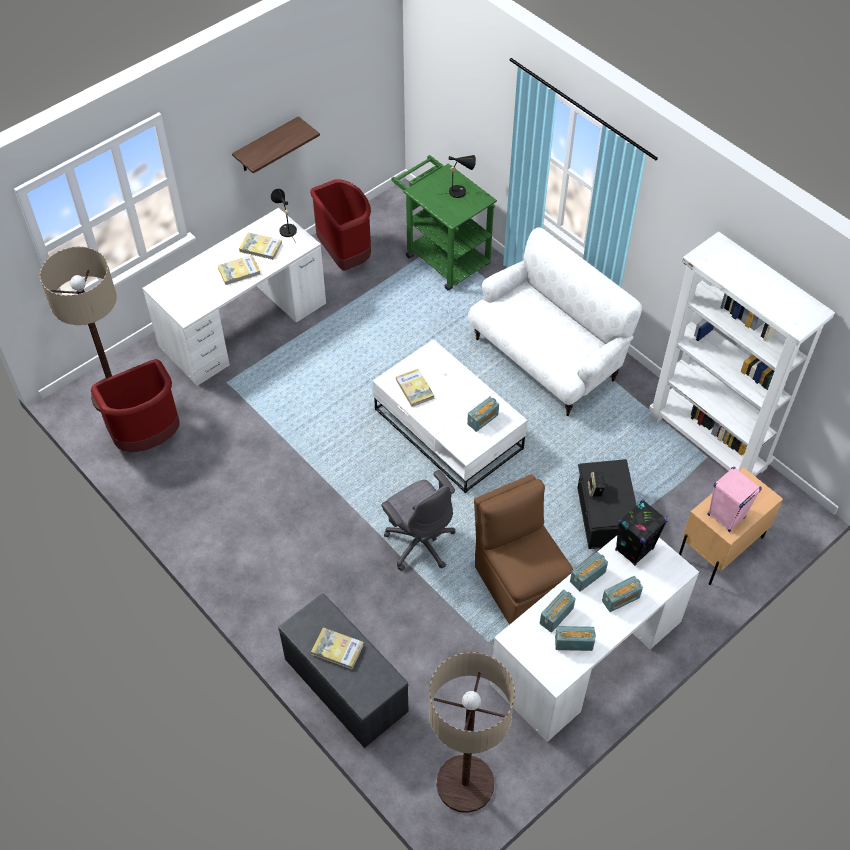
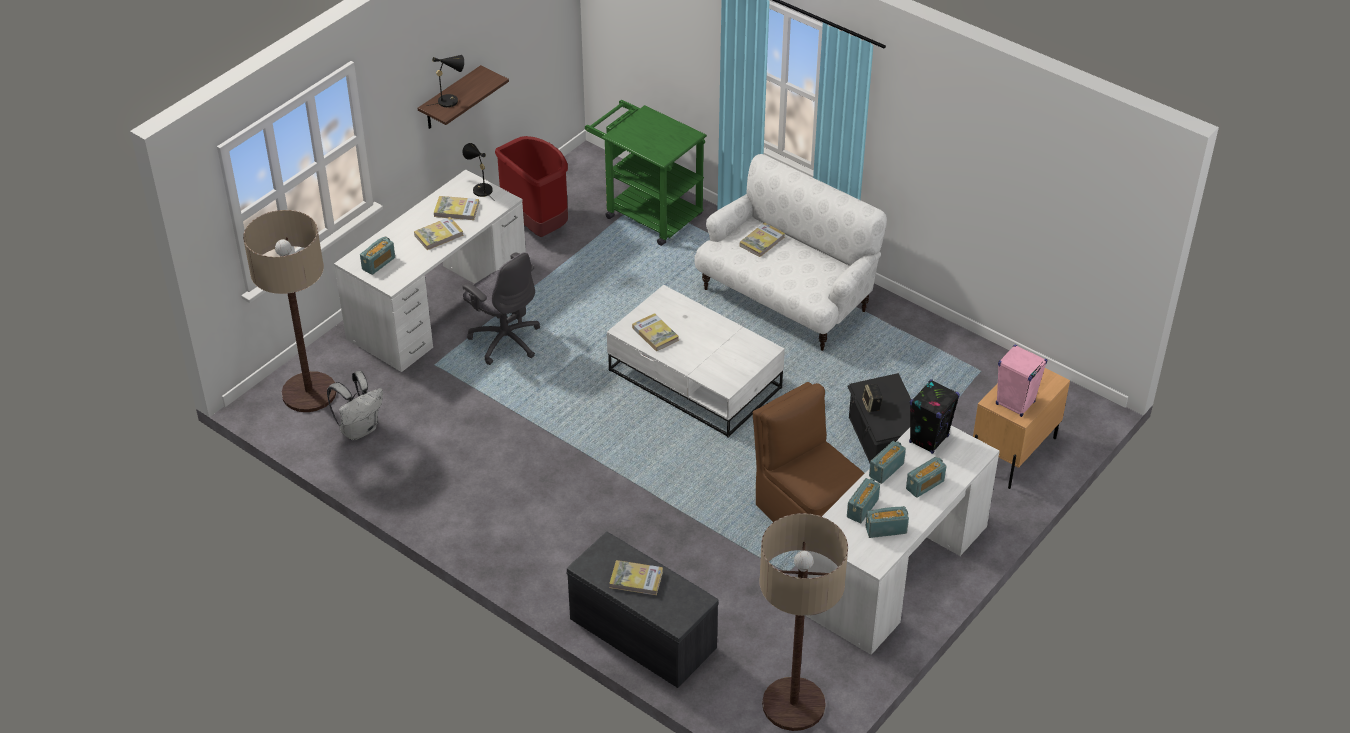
camera: 10 degrees left, 10 degrees down
(148, 437) = (359, 429): red trash can -> white backpack
(419, 542) = (690, 490): grey office chair -> grey office chair (505, 340)
(460, 191) = (664, 130): black table lamp -> black table lamp (451, 100)
(482, 419) = (736, 354): radio -> radio (378, 263)
(529, 308) = (762, 241): none -> book
(708, 442) = (979, 357): white bookcase -> none

